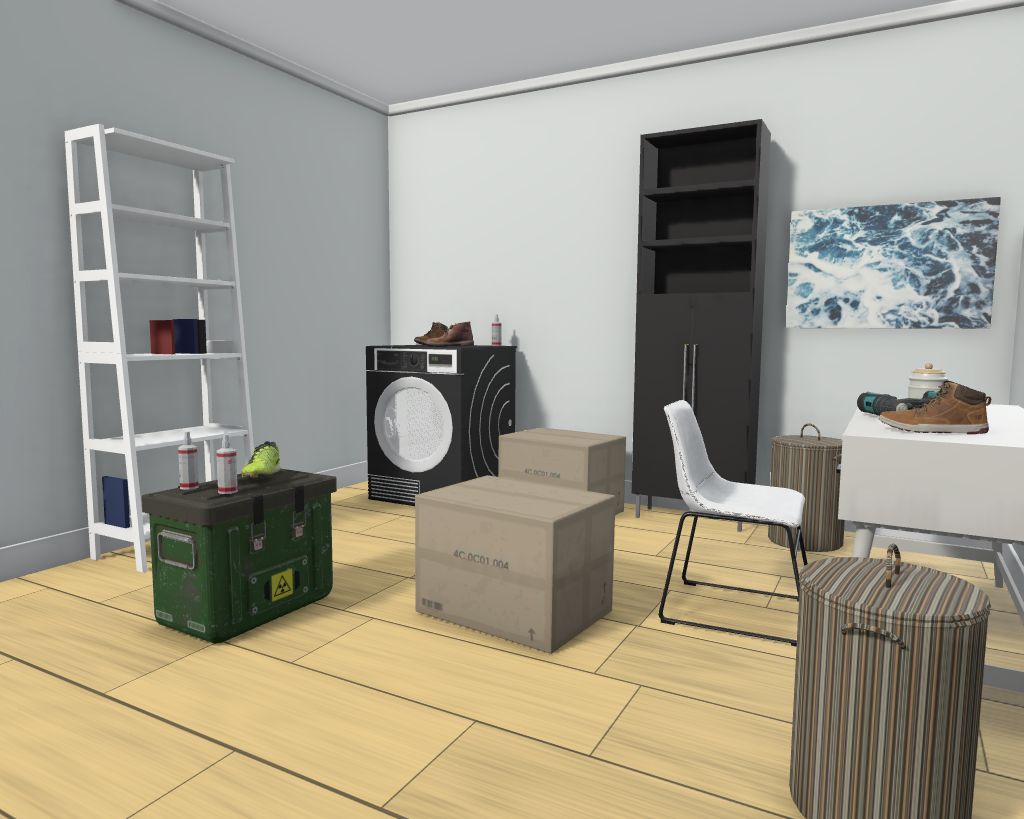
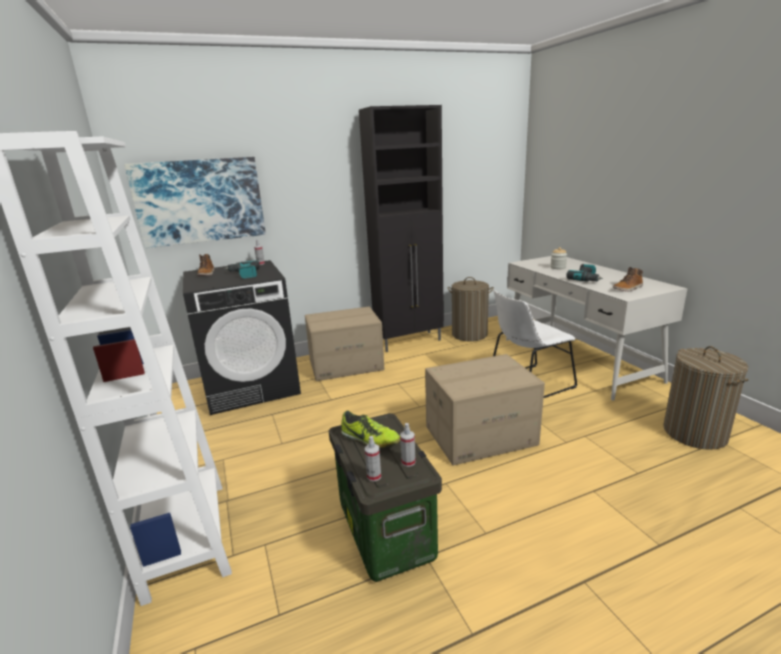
camera: 50 degrees left, 15 degrees up
(449, 346) = (244, 274): brown boot -> power drill
(885, 267) = (478, 188): picture -> picture (200, 201)

